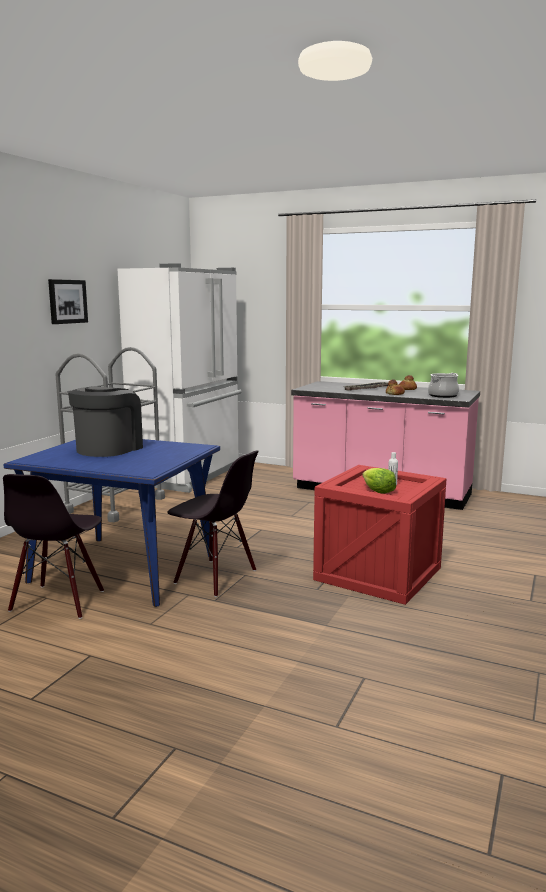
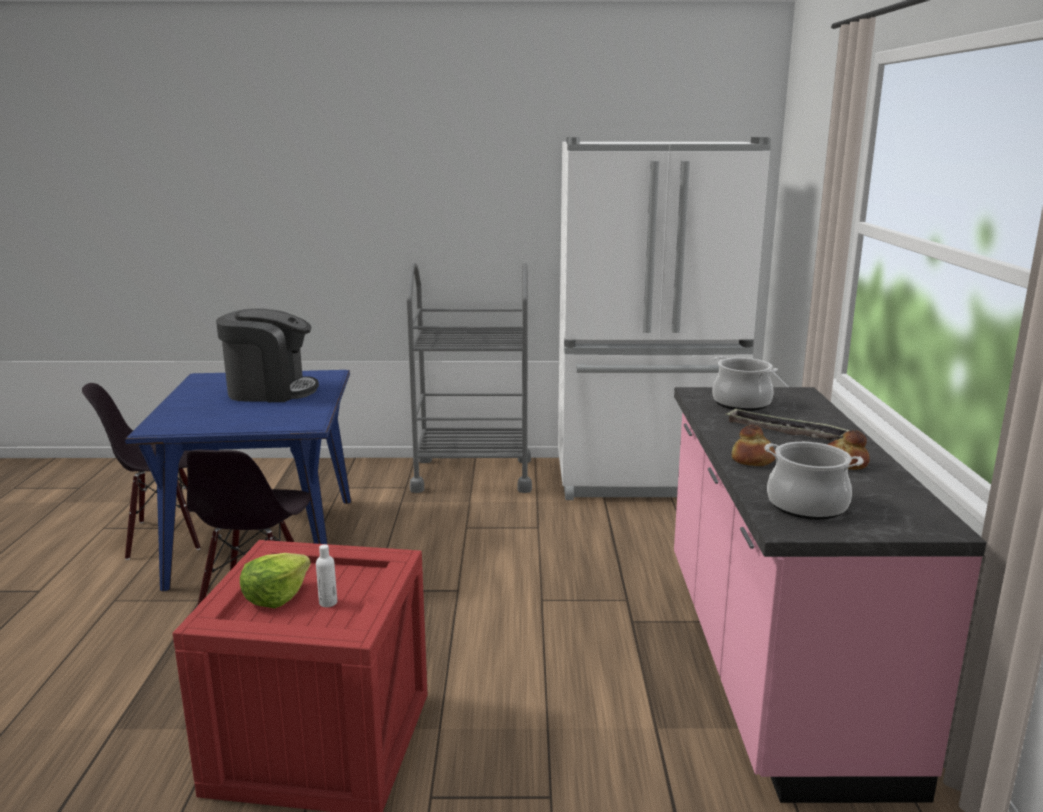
camera: 65 degrees right, 5 degrees up
(67, 301) = (456, 190): picture -> none
(327, 387) = (742, 403): none -> cooking pot

